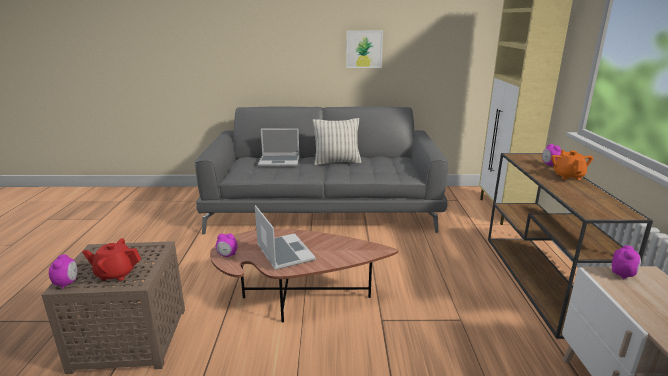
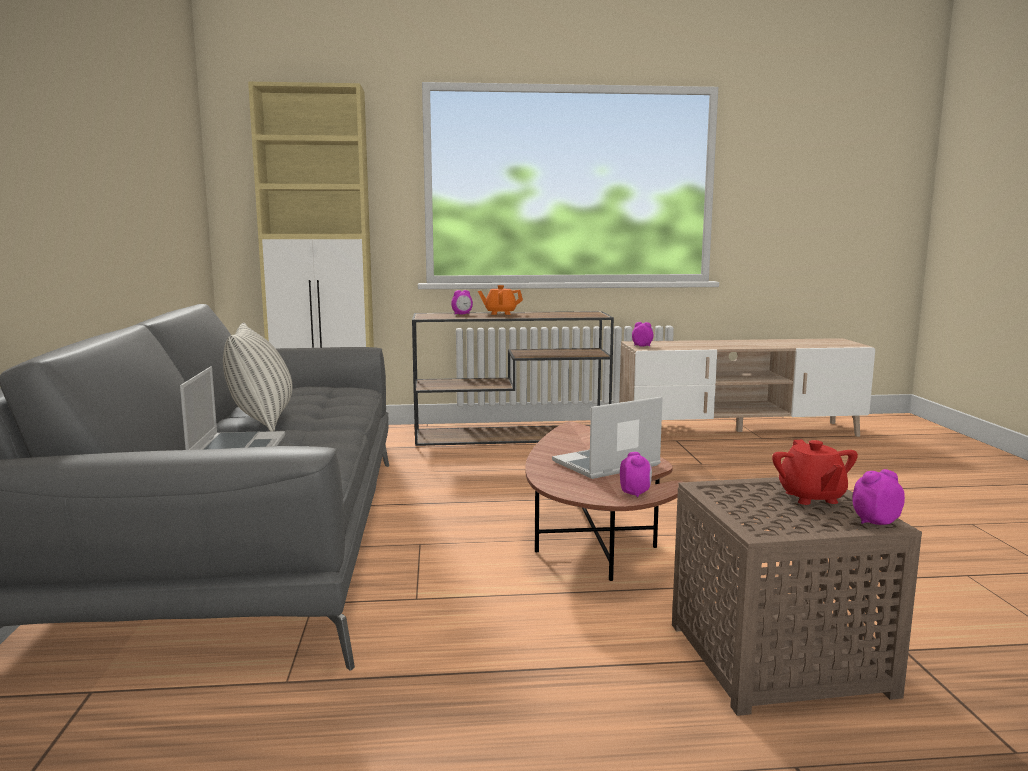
camera: 95 degrees left, 10 degrees down
(364, 49) = (107, 191): picture -> none

